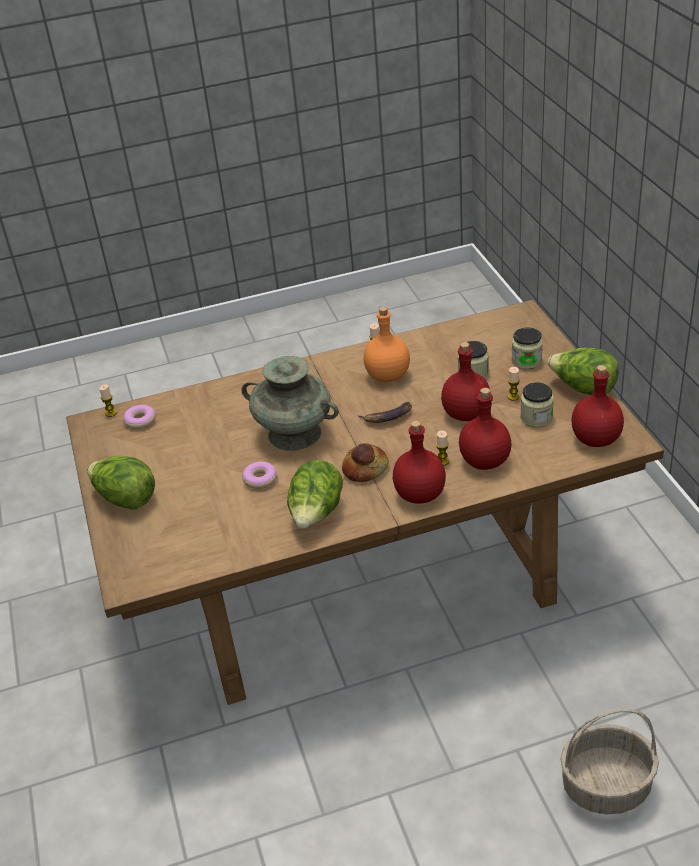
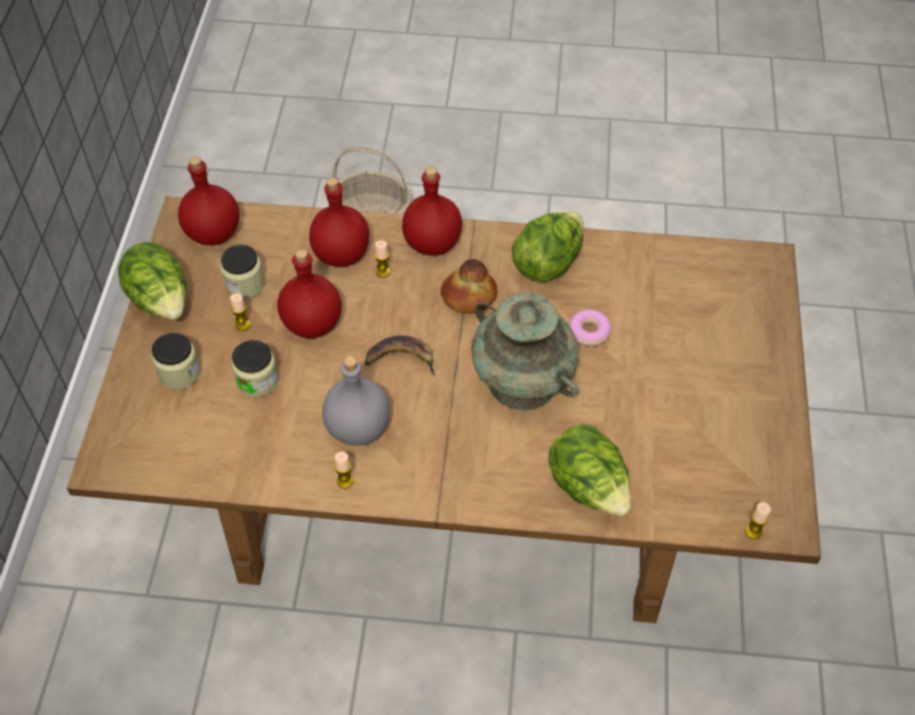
camera: 160 degrees left, 15 degrees up
(125, 499) = (754, 370): lettuce -> lettuce (588, 487)
(140, 421) = (713, 496): donut -> none
(387, 376) = (359, 427): orange bottle -> grey bottle

